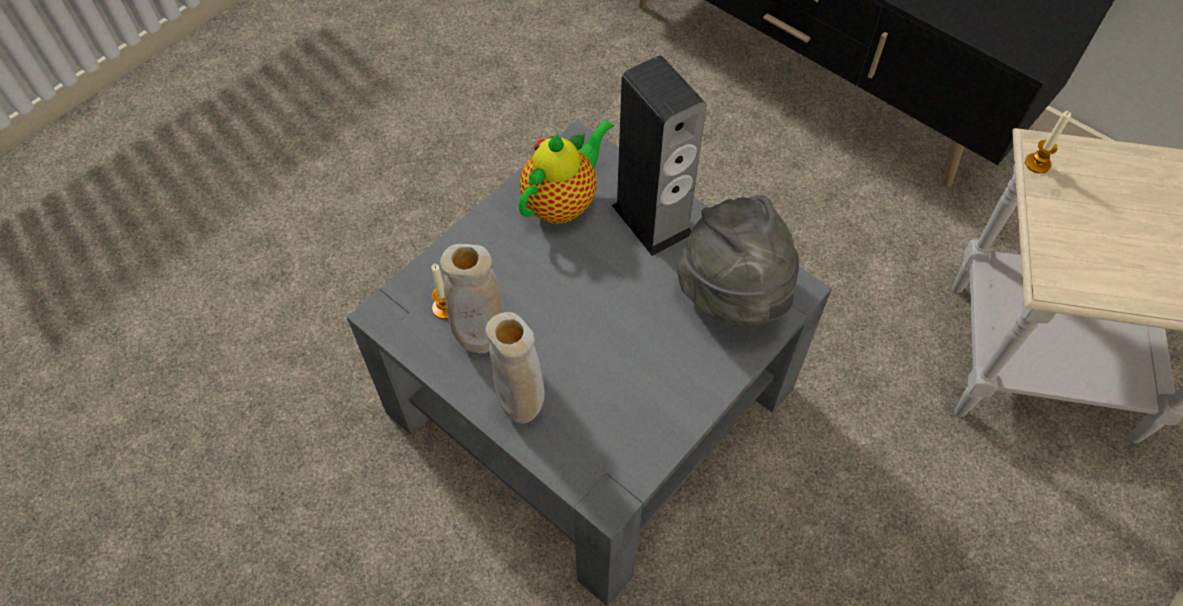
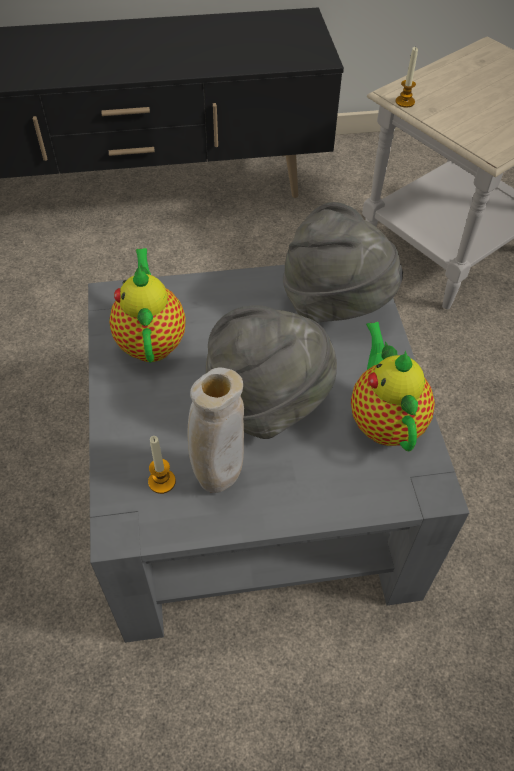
camera: 50 degrees left, 5 degrees down
(522, 408) = (307, 492): beige vase -> none
(581, 321) = (267, 402): none -> grey hat
(645, 416) = (384, 420): none -> teapot
(652, 219) = (225, 302): speaker -> none

